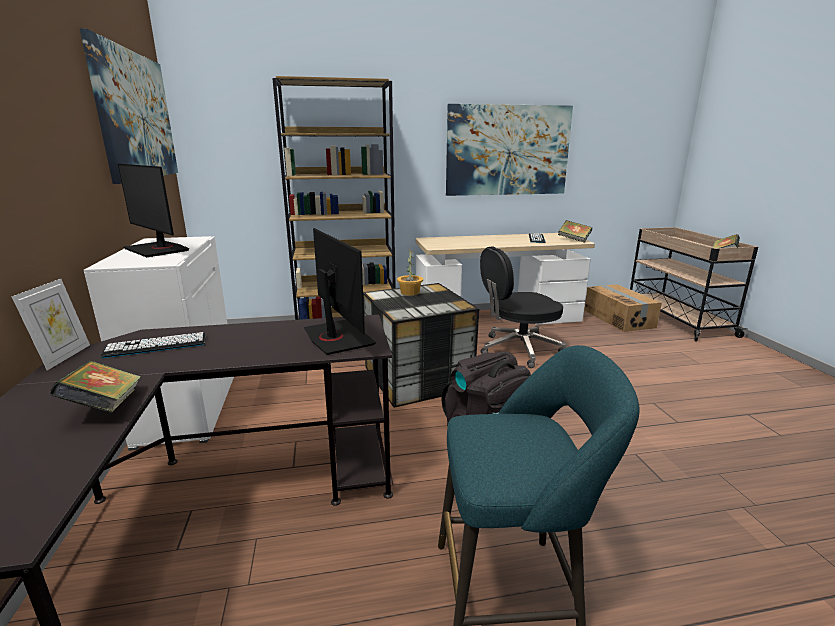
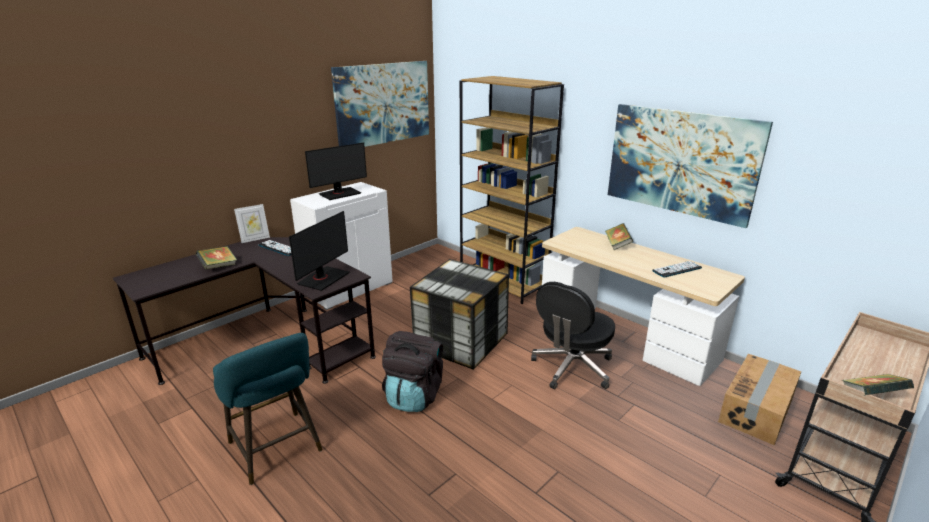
camera: 55 degrees right, 5 degrees up
(157, 249) = (339, 194): monitor -> monitor turned 135 degrees counterclockwise
(409, 292) = (469, 272): potted plant -> none
(518, 349) = (572, 368): black office chair -> black office chair turned 90 degrees counterclockwise
(574, 240) = (708, 288): book -> book (617, 245)

